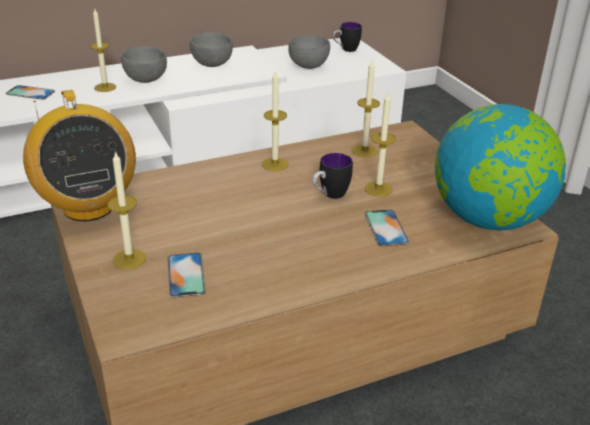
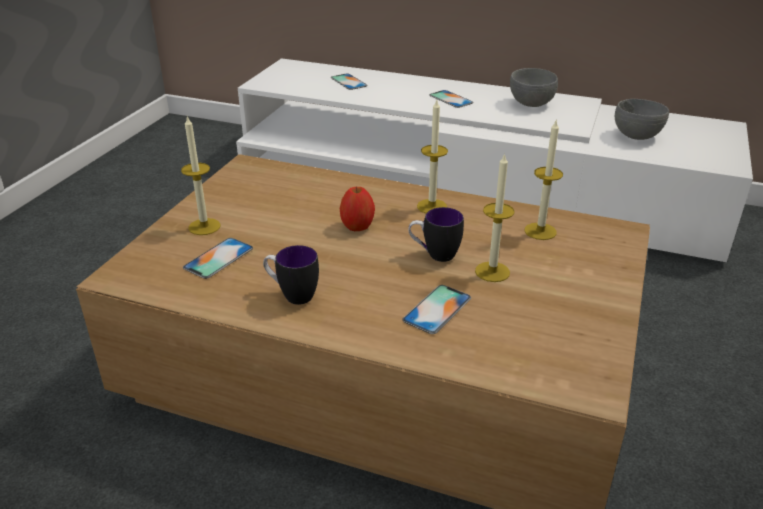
camera: 45 degrees right, 0 degrees up
(88, 207) = (241, 177): radio -> none
(105, 87) = (409, 95): candle -> none
(145, 80) = (451, 99): grey bowl -> phone
(248, 201) = (357, 226): none -> apple
(345, 50) = (709, 133): mug -> mug (292, 295)
(488, 220) = (562, 360): globe -> none

